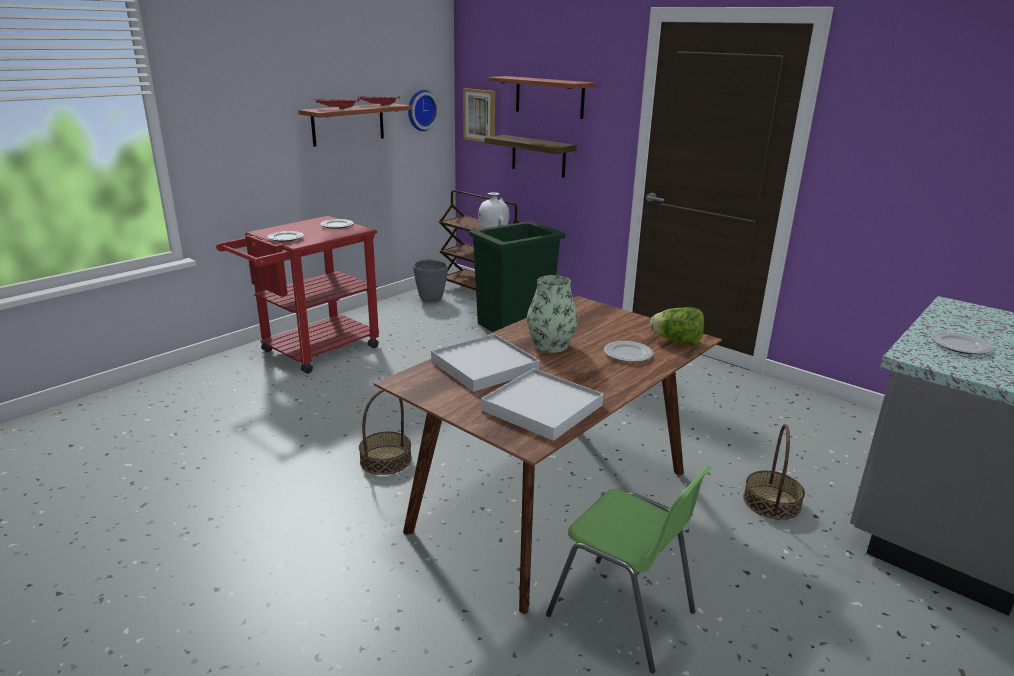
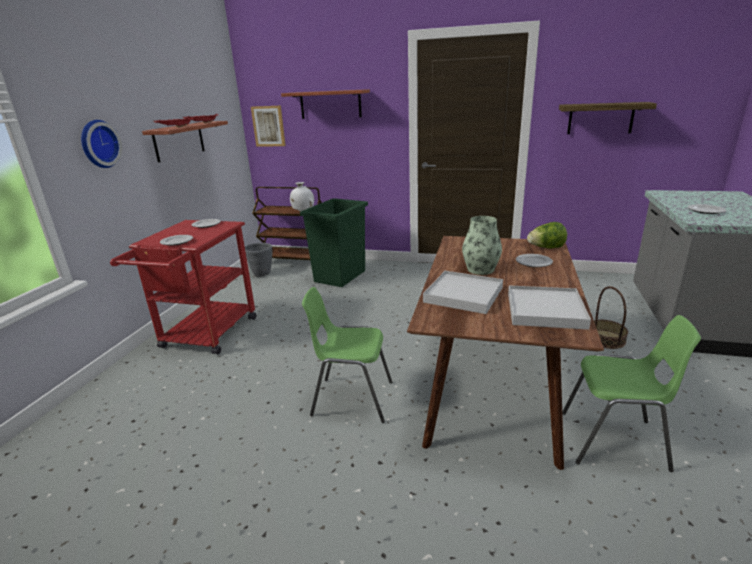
camera: 25 degrees left, 0 degrees up
(385, 460) = (351, 398): basket -> green chair
(420, 110) = (223, 126): wall clock -> wall clock (98, 144)
(538, 156) = (326, 150): shelf -> shelf (600, 118)

